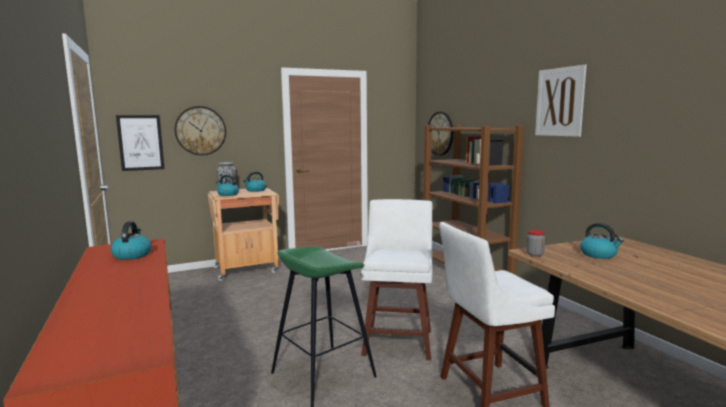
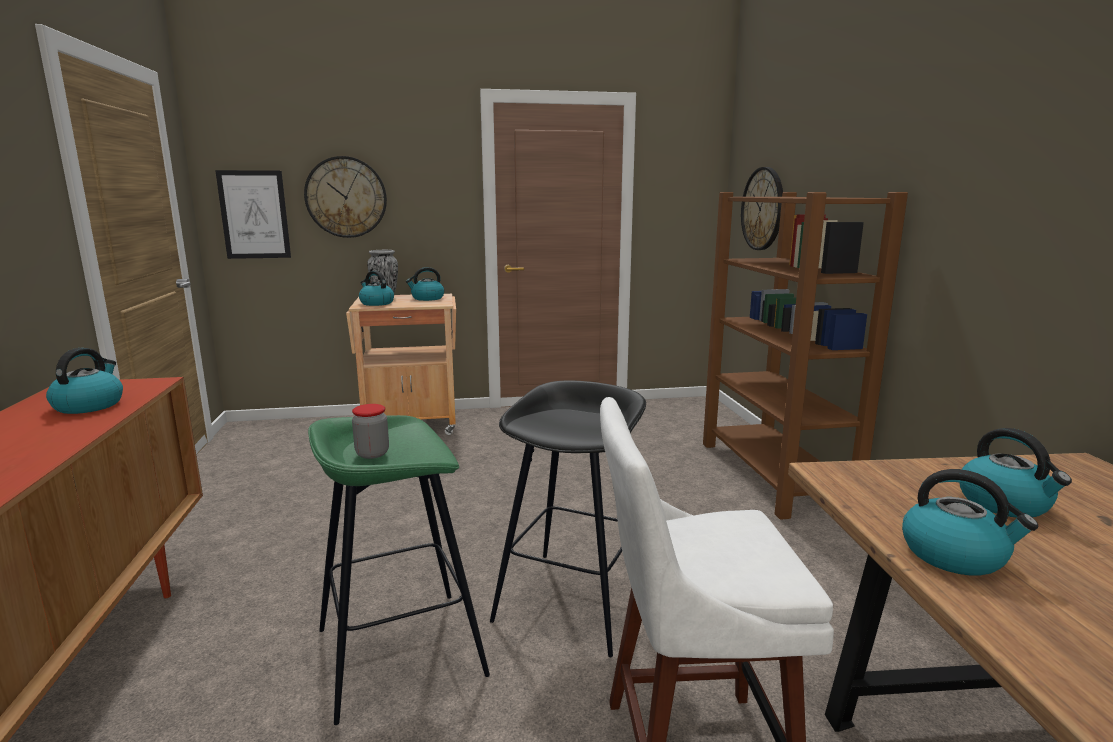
camera: 15 degrees right, 5 degrees up
(398, 340) = (574, 600): white chair -> black stool
(535, 254) = (841, 484): jar -> jar (372, 453)
(560, 102) = (987, 139): picture -> none
(591, 271) = (955, 555): none -> kettle

